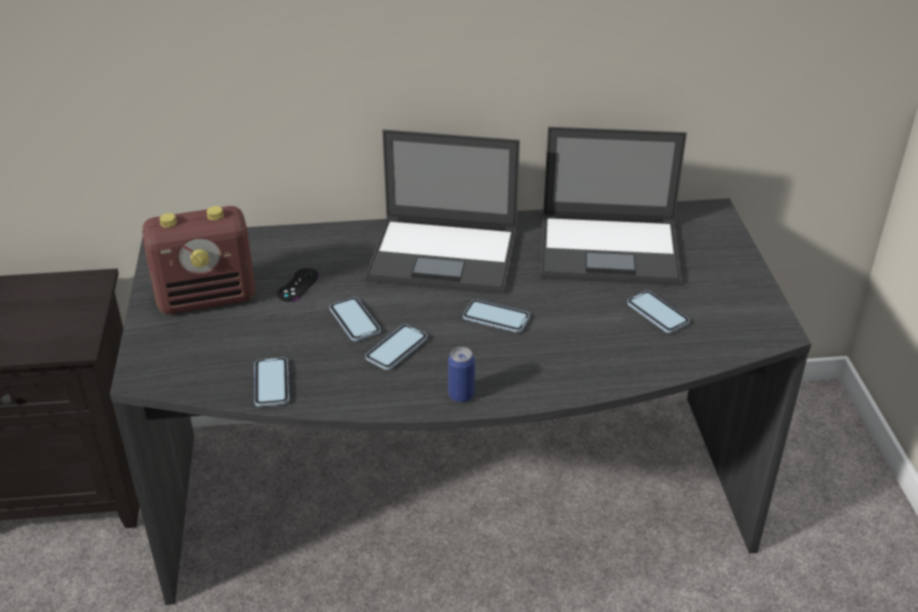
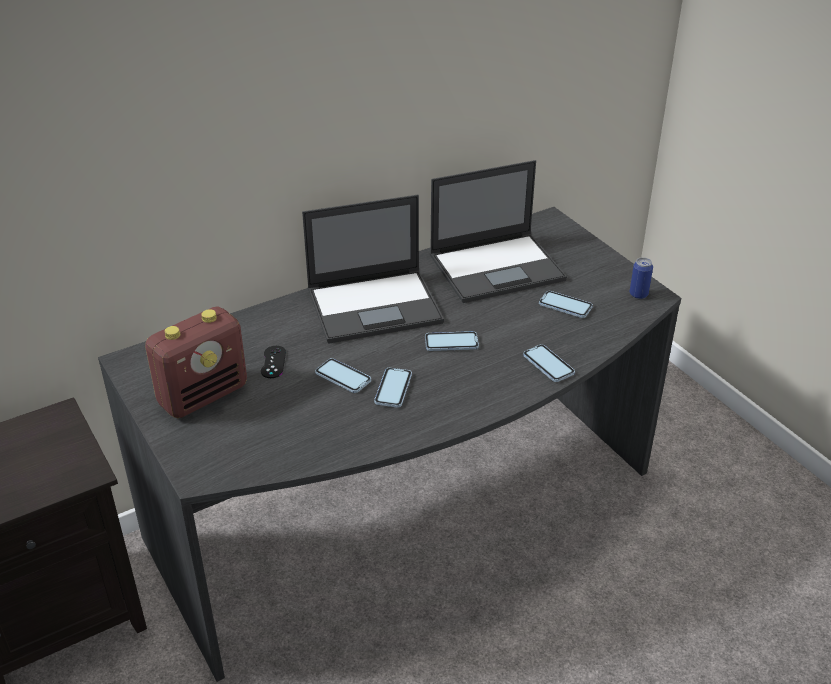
camera: 25 degrees left, 0 degrees up
(271, 383) = (314, 446): phone -> phone (548, 364)
(461, 395) = (469, 408): can -> can (638, 294)

